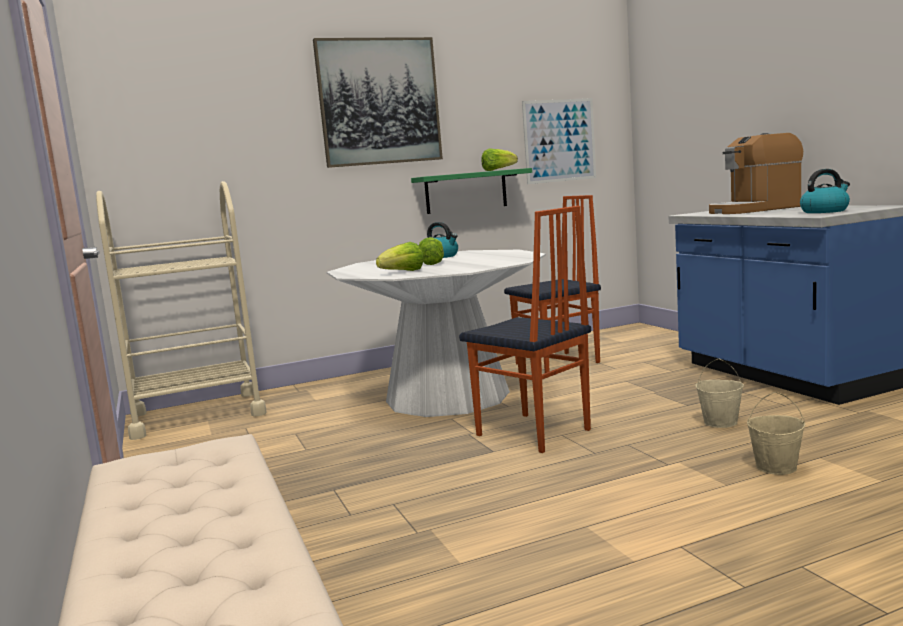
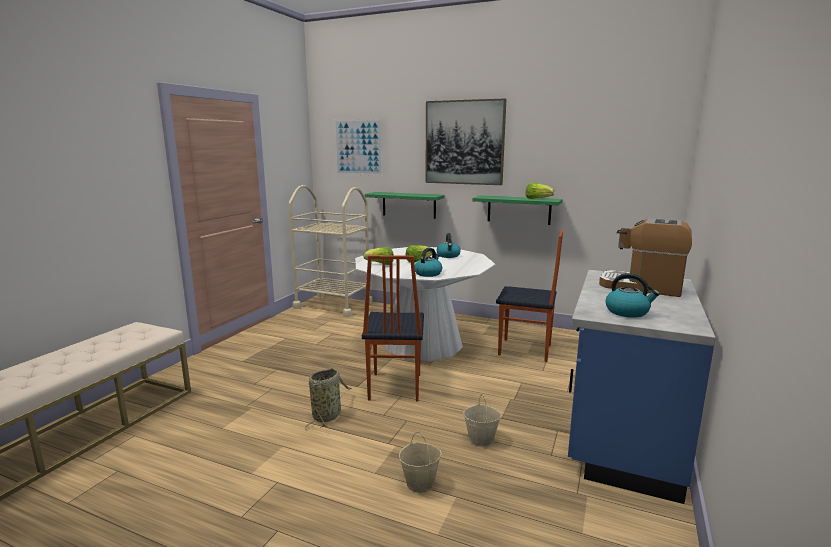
camera: 45 degrees right, 5 degrees up
(300, 208) = (409, 205): none -> green shelf
(498, 262) = (428, 273): none -> kettle
(544, 482) = (328, 415): none -> basket
(559, 140) = (607, 180): picture -> picture (358, 147)

